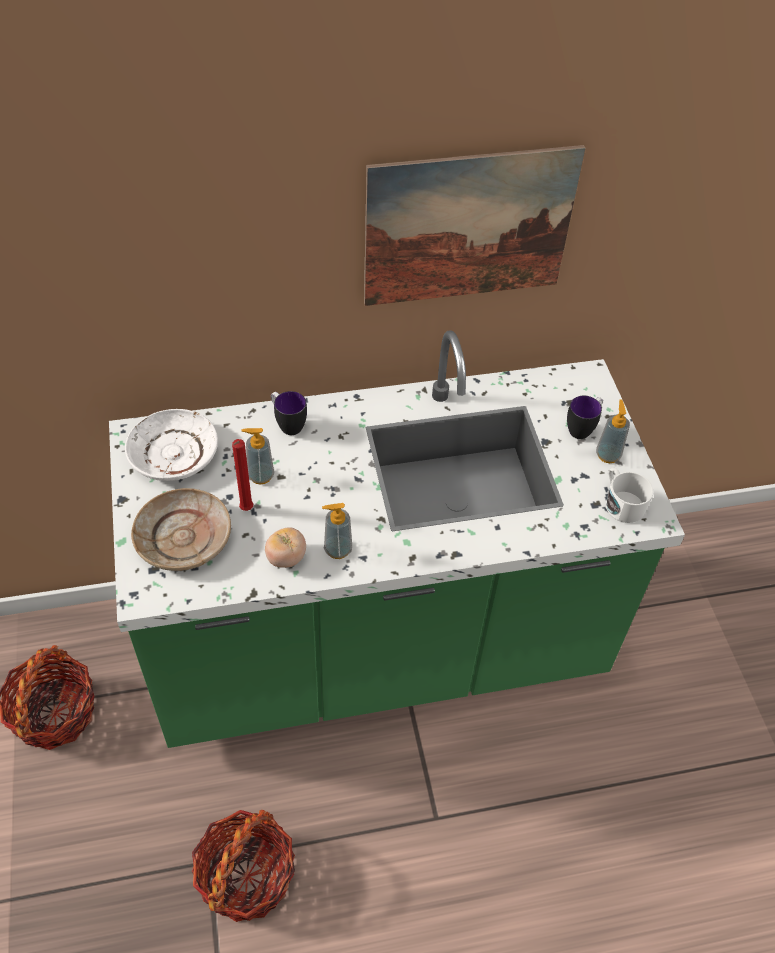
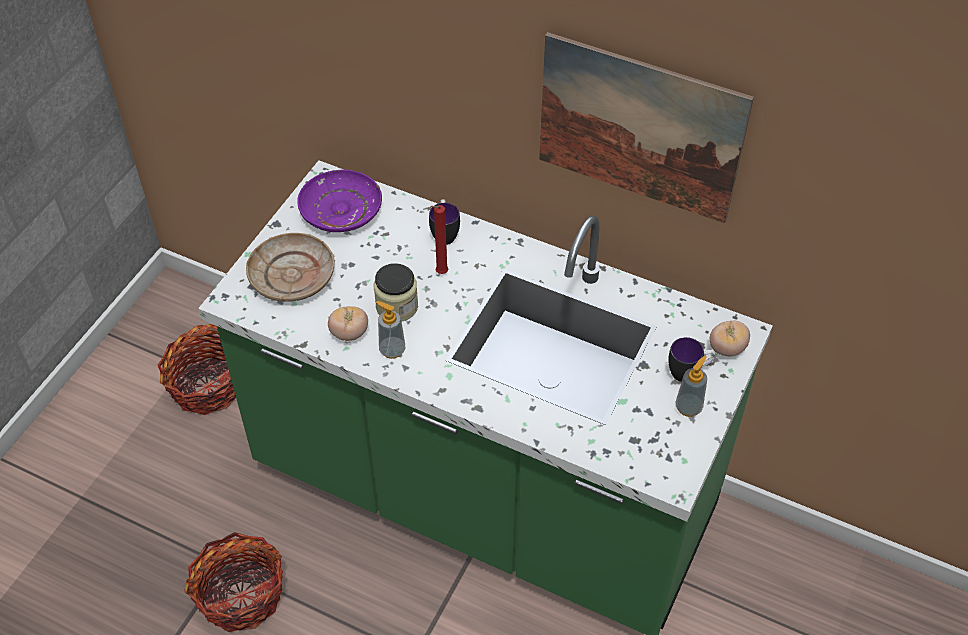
camera: 40 degrees right, 0 degrees up
(173, 454) = (340, 210): white plate -> purple plate
(245, 510) = (353, 281): red candle -> red candle (440, 273)
(261, 475) = (388, 261): soap dispenser -> none
(306, 509) = (397, 306): none -> jar
(590, 394) = (727, 348): none -> tomato
(621, 503) = (658, 453): white mug -> none

